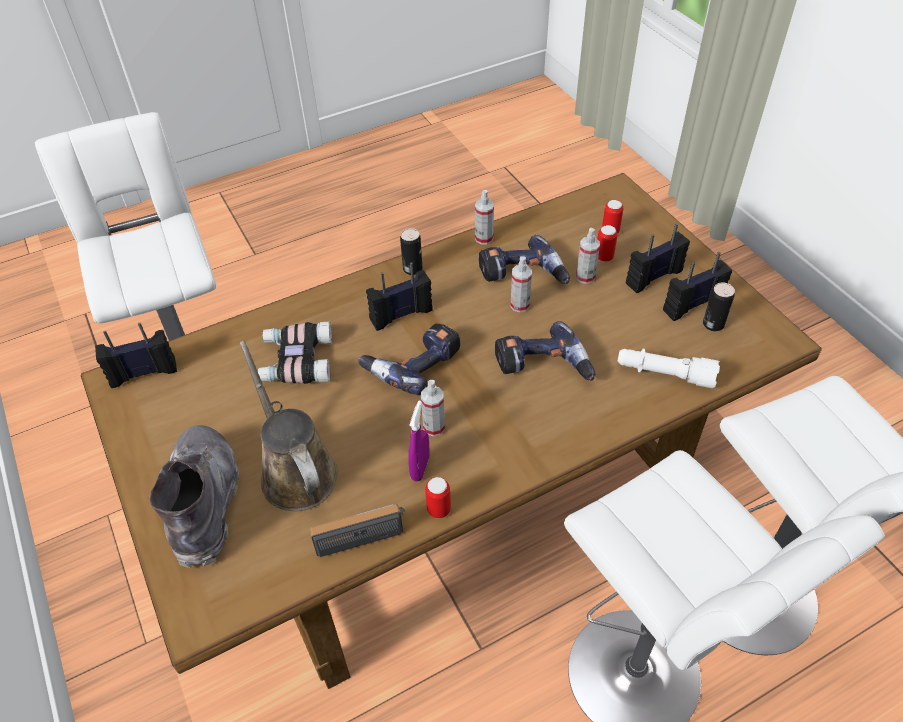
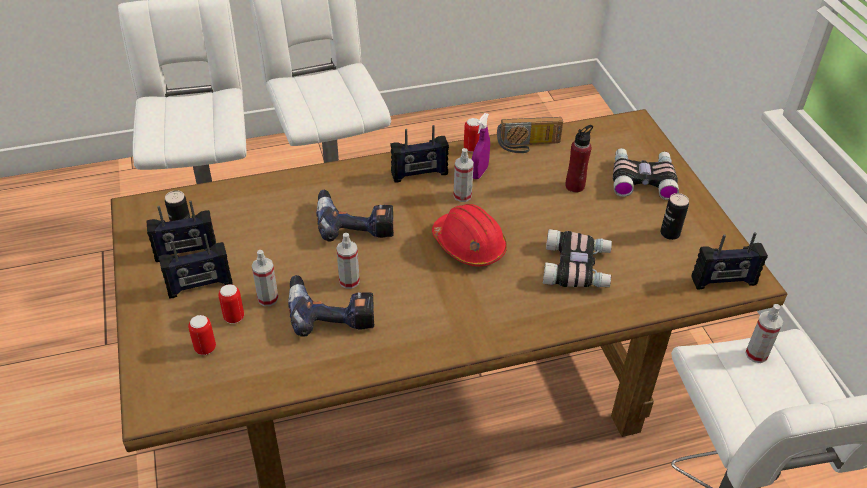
camera: 170 degrees left, 5 degrees down
(205, 501) = (642, 179): grey boot -> binoculars
(295, 470) = (575, 186): brown watering can -> red bottle
(400, 314) = (471, 293): radio -> radio (419, 174)
(412, 269) = (447, 343): can -> can (670, 233)
(412, 364) = (469, 245): power drill -> red hard hat
(484, 238) = (353, 368): spray bottle -> spray bottle (756, 354)
(664, 374) = (257, 200): white flashlight -> none

